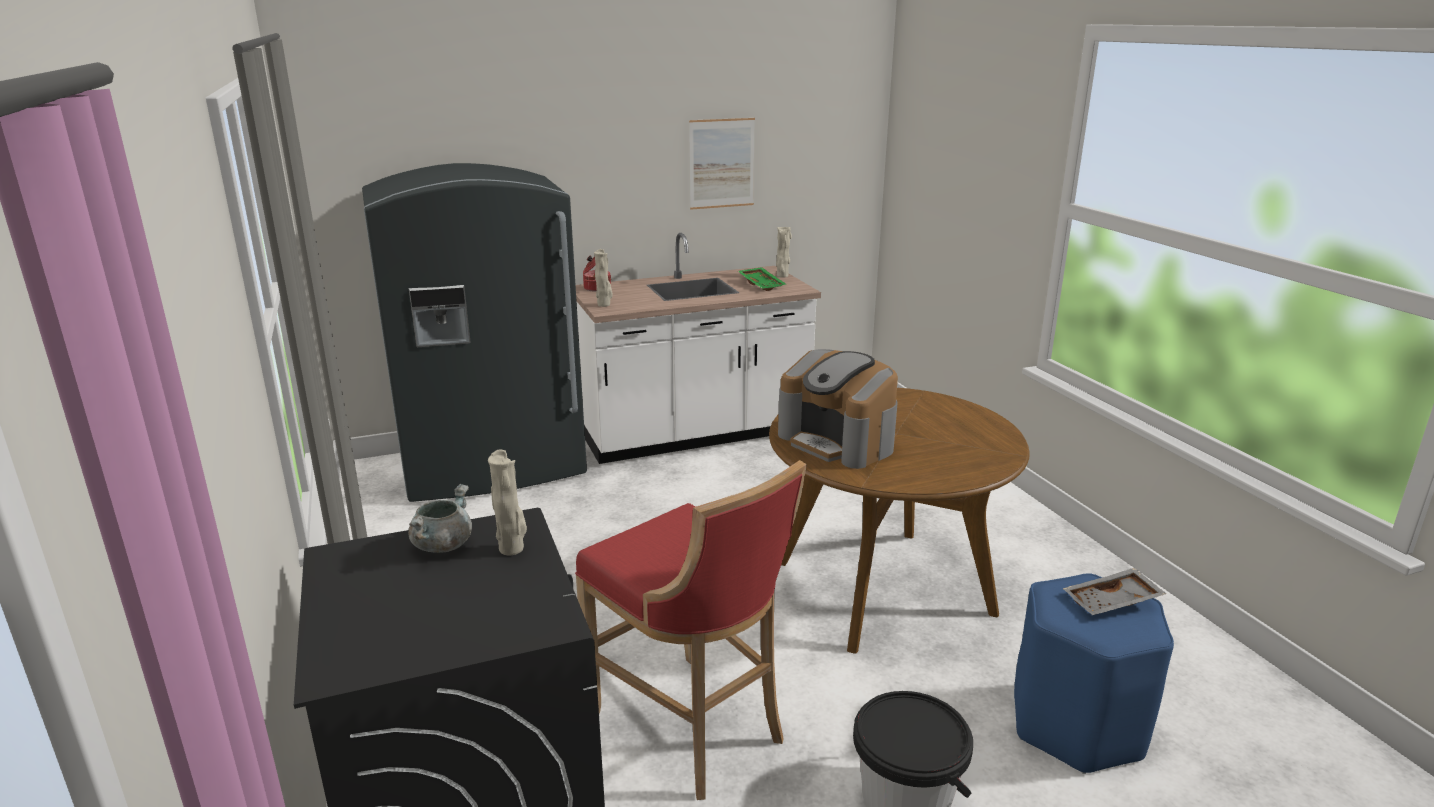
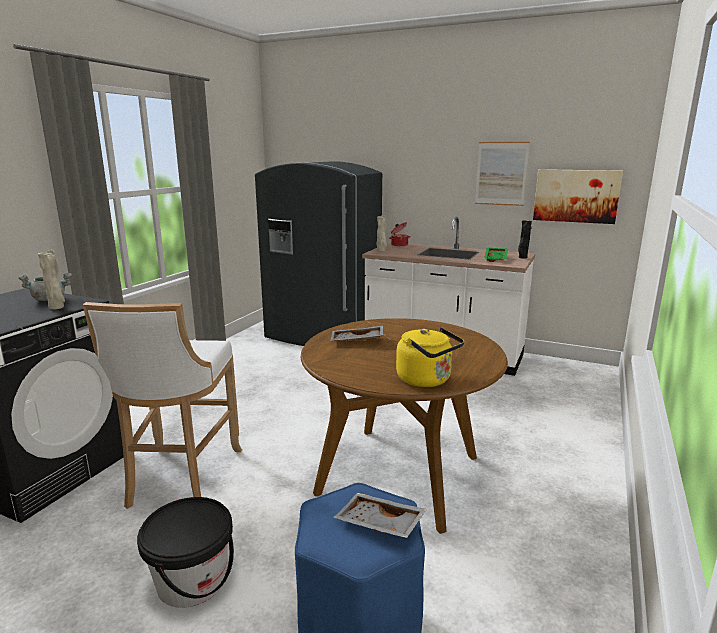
camera: 45 degrees right, 5 degrees down
(693, 730) = (181, 479): red stool -> white stool
(782, 276) = (522, 257): beige vase -> black vase
(812, 185) = (576, 196): none -> picture
(838, 441) = (357, 341): coffee machine -> grey tray
(989, 456) = (427, 380): none -> yellow kettle

